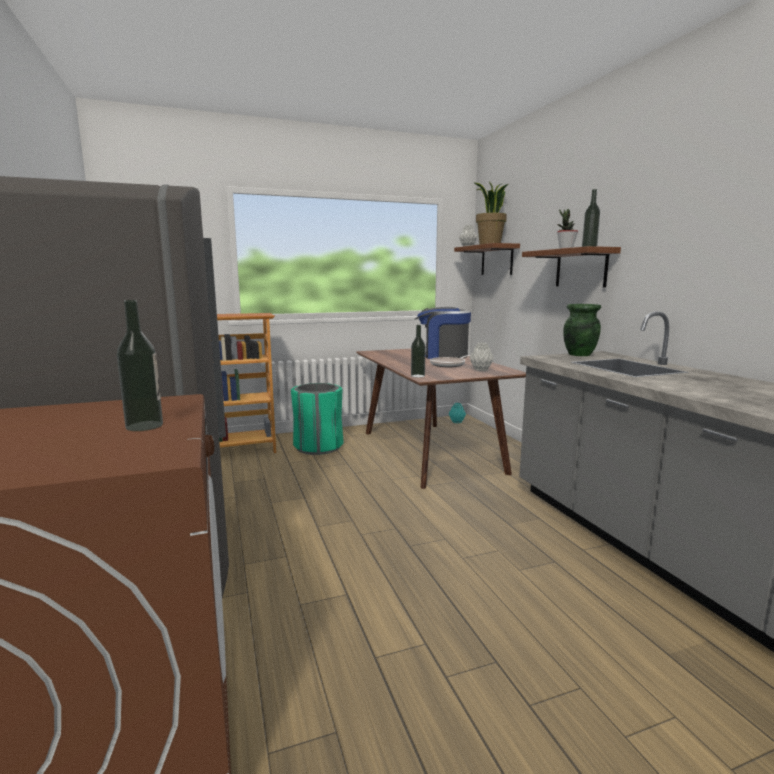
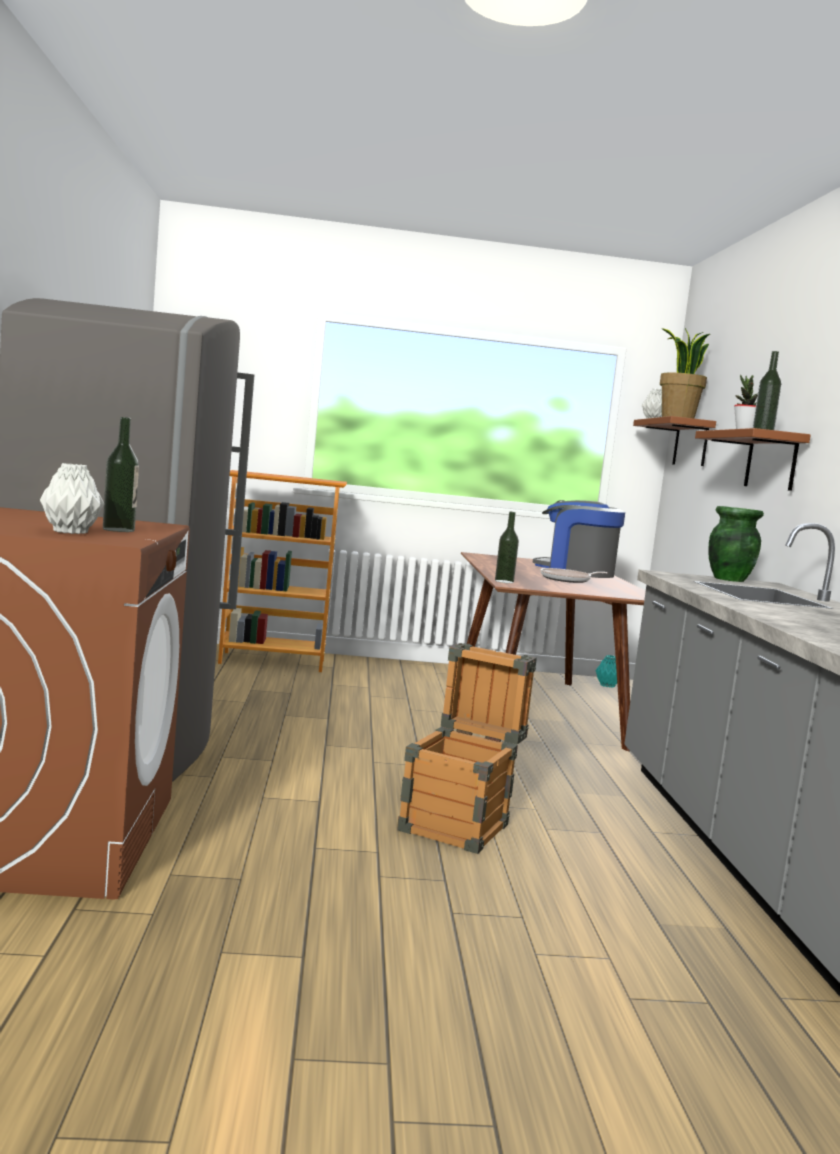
camera: 15 degrees right, 5 degrees down
(318, 447) = (382, 676): green trash can -> none
(461, 584) = (460, 823): none -> crate
(481, 370) = (604, 589): grey vase -> grey vase (70, 532)

